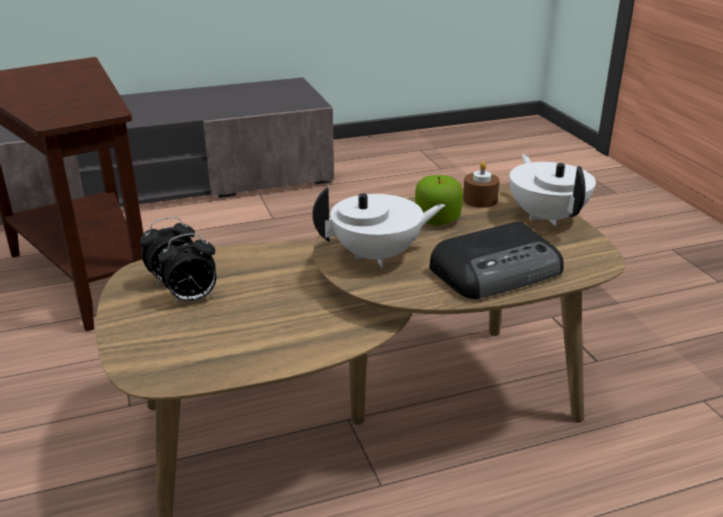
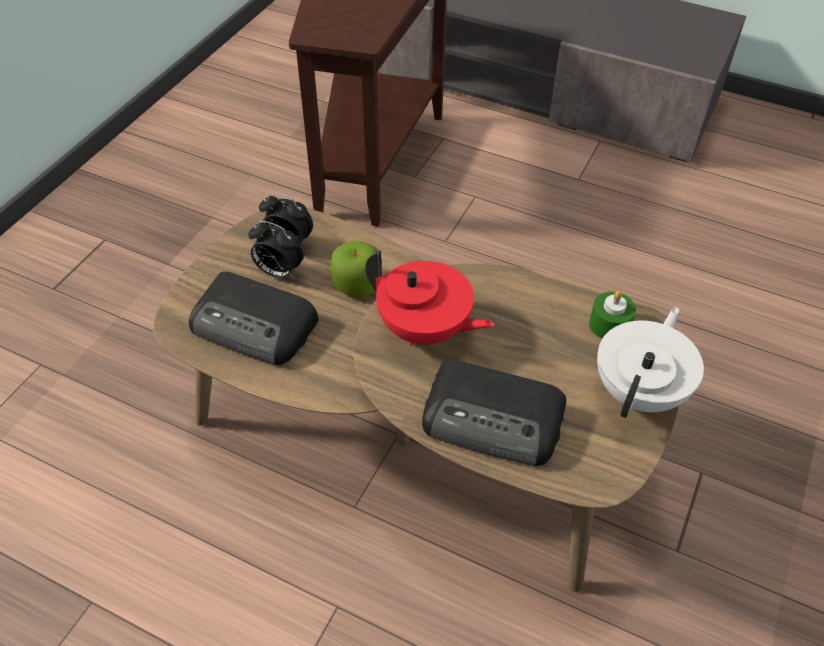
camera: 45 degrees right, 20 degrees up
(225, 337) = (255, 325): none -> radio
(378, 256) = (425, 330): white teapot -> red teapot
(437, 219) = (532, 322): apple -> apple (357, 284)
(480, 200) = (609, 325): brown candle -> green candle

